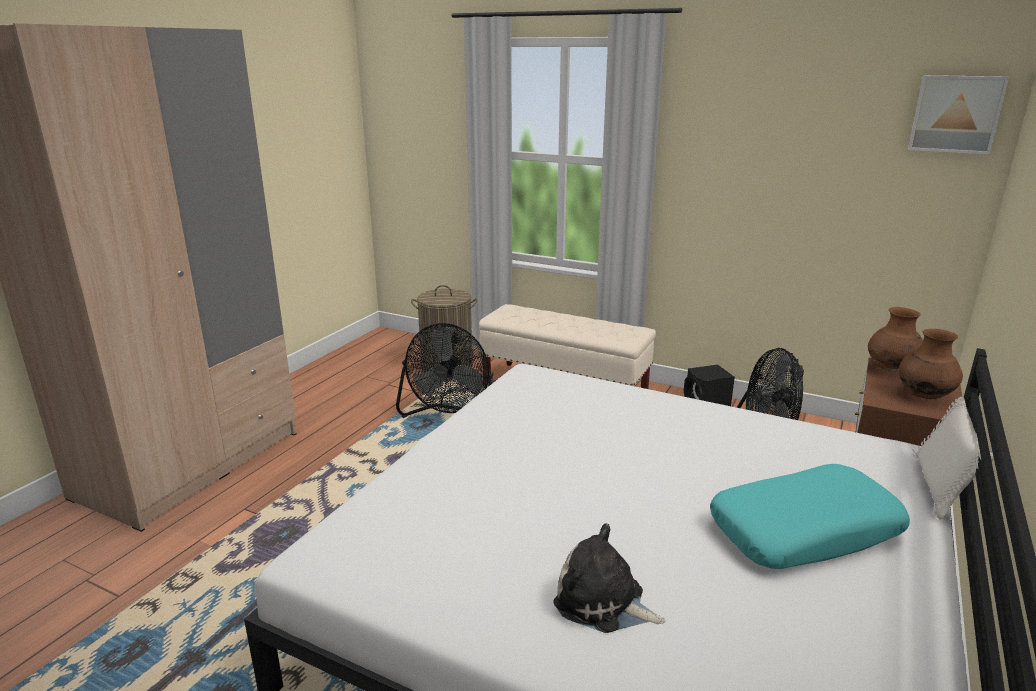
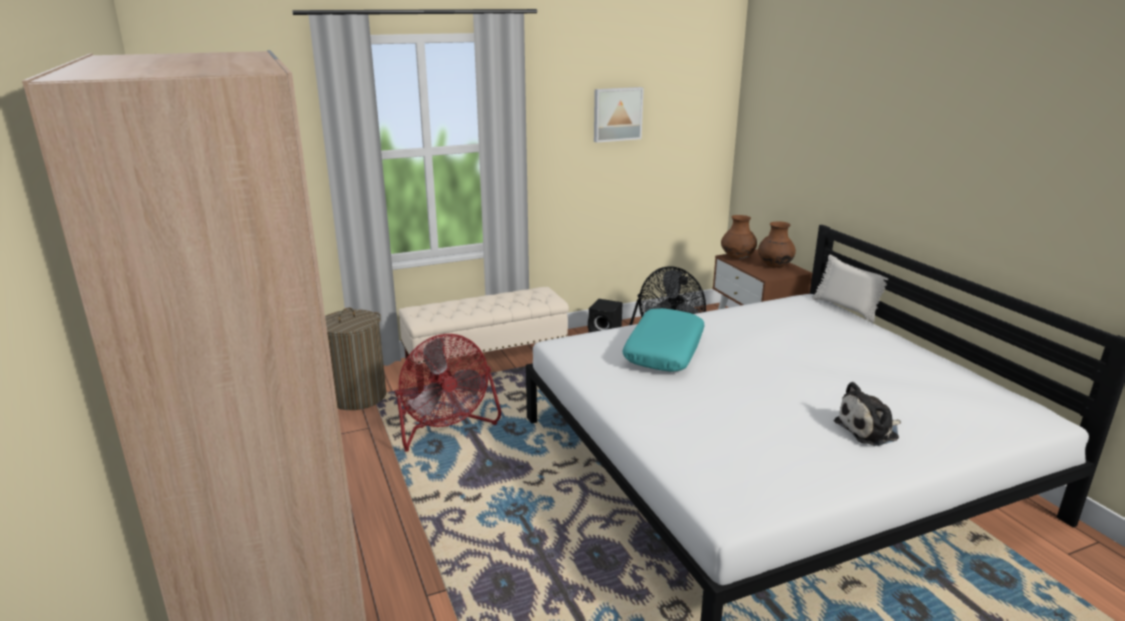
camera: 50 degrees left, 0 degrees up
(449, 415) = (441, 429): black fan -> red fan
(804, 530) = (852, 354): turquoise pillow -> turquoise pillow (663, 350)
(956, 114) = (709, 82): picture -> picture (617, 114)

